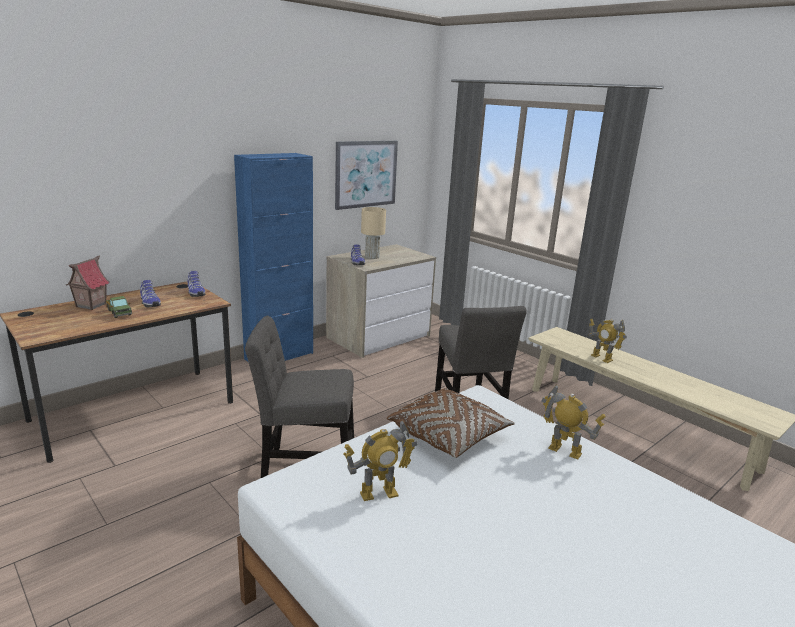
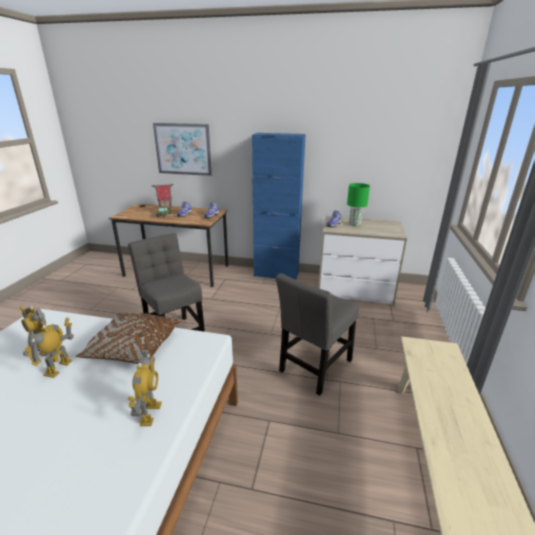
camera: 55 degrees right, 5 degrees up
(366, 174) = (373, 156): picture -> picture (183, 149)
(372, 257) = (354, 224): beige table lamp -> green table lamp
(601, 358) = (435, 394): toy robot -> toy robot (58, 368)

